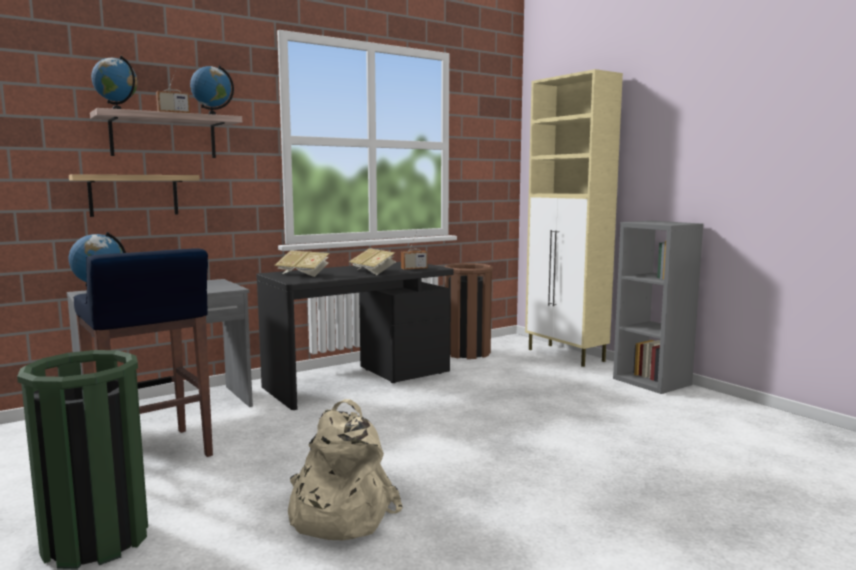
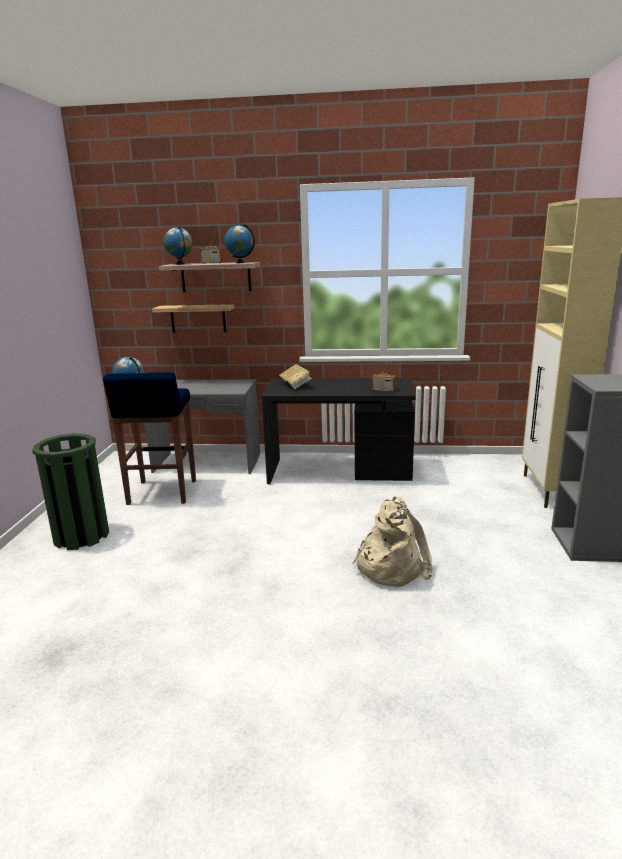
camera: 40 degrees right, 10 degrees up
(337, 514) = (184, 567): beige backpack -> beige backpack (391, 566)
(373, 272) = (345, 389): book -> none
(467, 352) = (462, 465): brown trash can -> none

